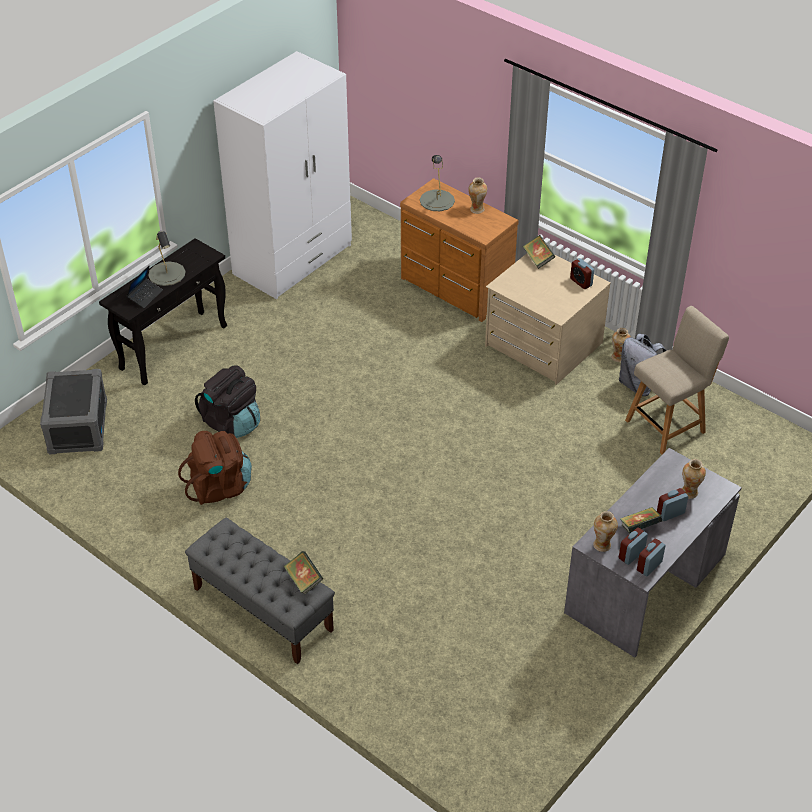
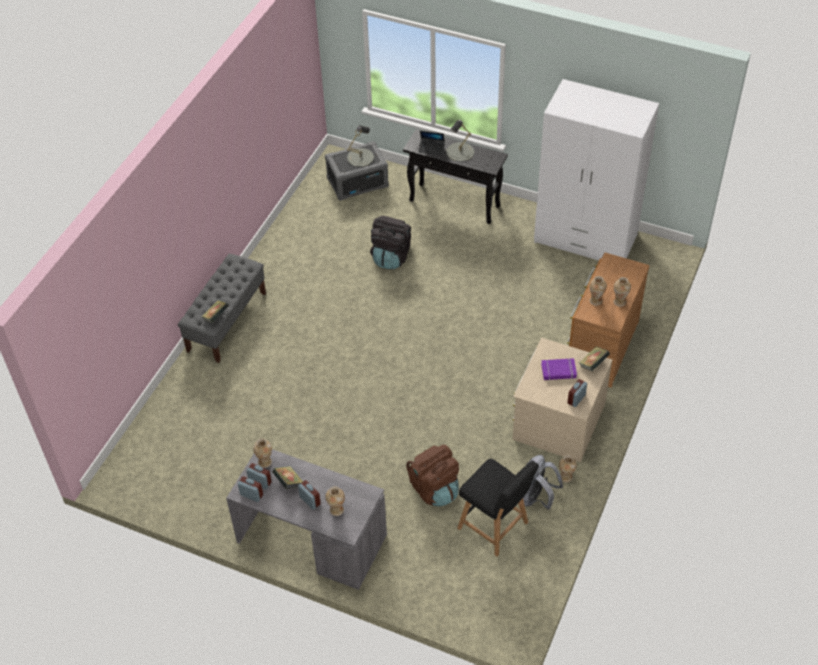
camera: 75 degrees right, 5 degrees up
(219, 487) = (327, 268): brown backpack -> brown backpack (434, 489)
(437, 200) = (618, 274): grey table lamp -> grey table lamp (360, 157)
(468, 225) = (595, 301): none -> vase
(539, 285) = (558, 371): none -> purple book
(668, 425) = (495, 527): beige chair -> black chair

